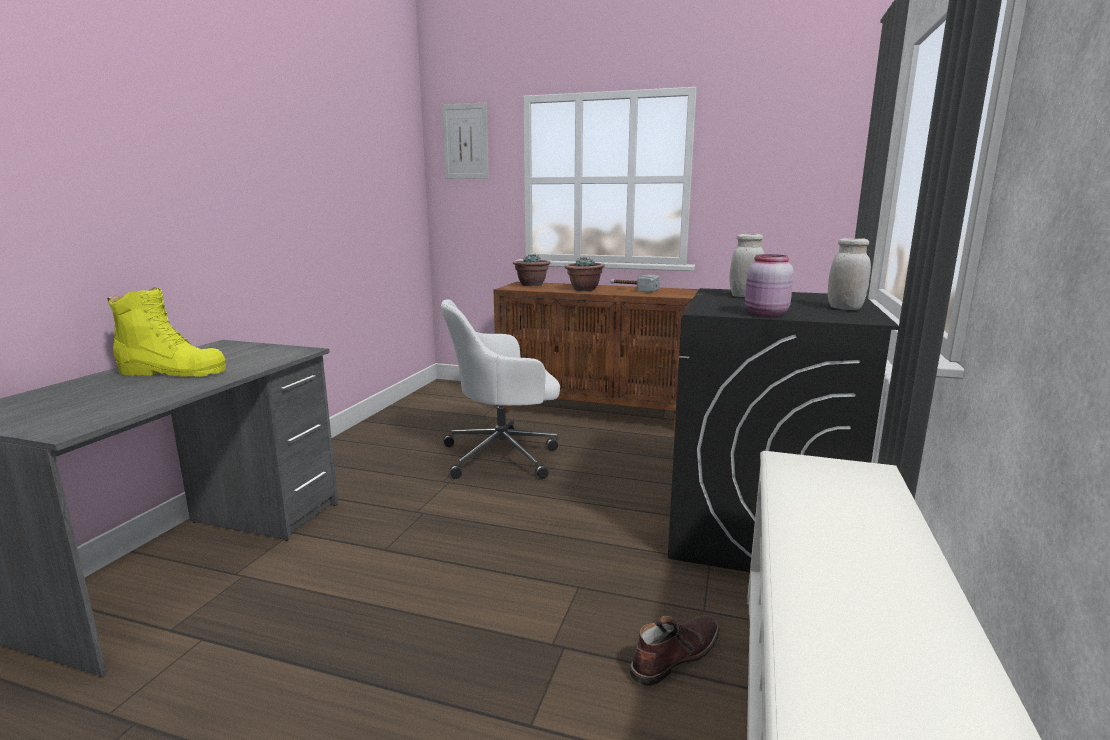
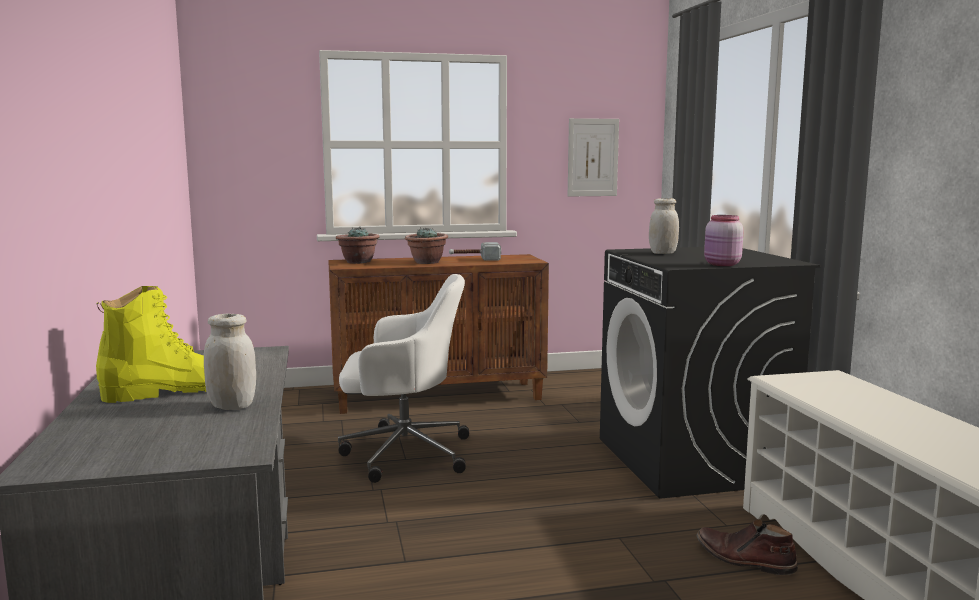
camera: 30 degrees left, 5 degrees down
(465, 141) = (244, 97): picture -> picture (592, 157)
(504, 455) = (403, 453): white office chair -> white office chair turned 135 degrees counterclockwise
(674, 655) = (744, 559): brown boot -> brown boot turned 75 degrees counterclockwise
(845, 308) = (755, 256): white jar -> white jar (232, 406)

